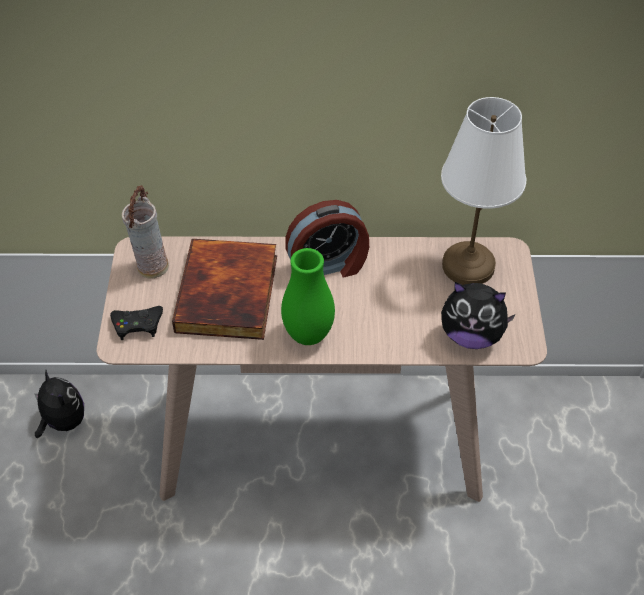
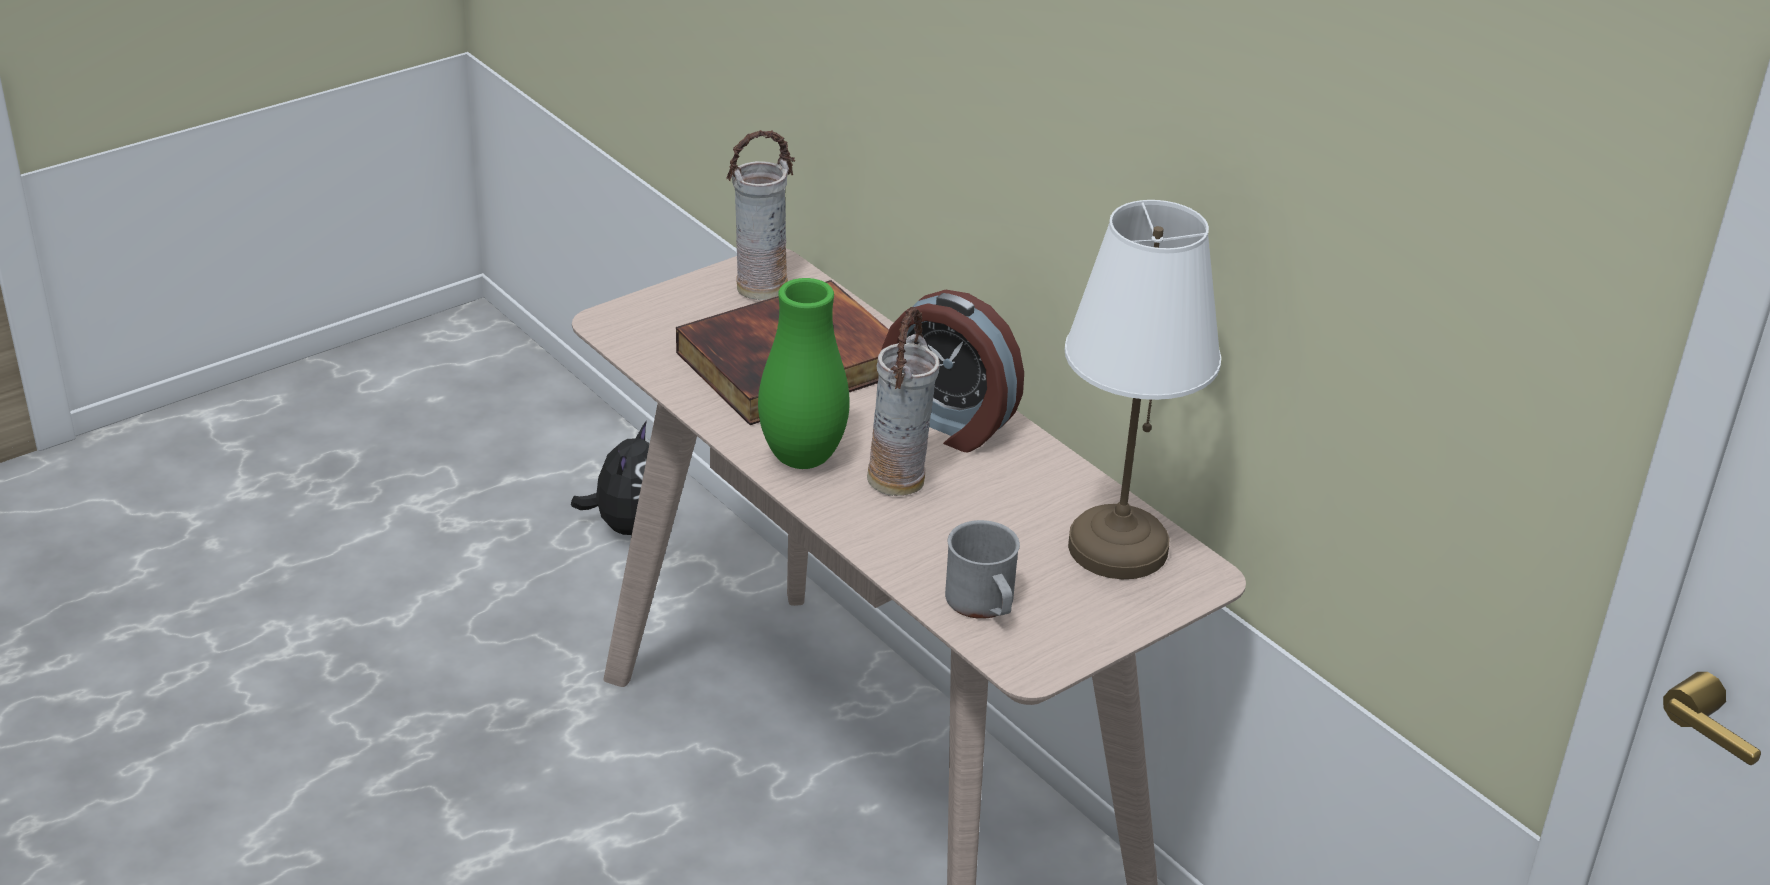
camera: 50 degrees right, 15 degrees down
(137, 325) = (655, 320): black game controller -> none
(357, 310) = (899, 480): none -> vase
(471, 335) = (984, 605): plush toy -> grey mug

